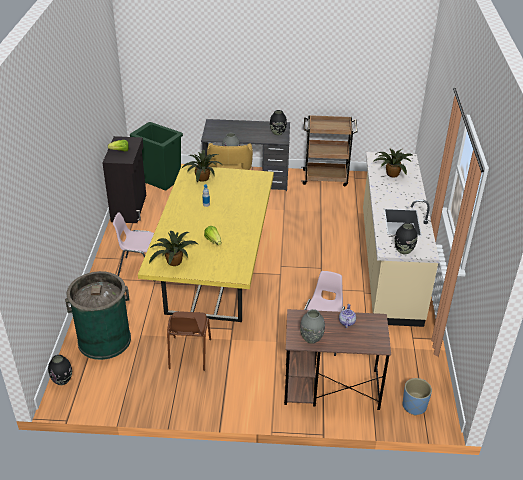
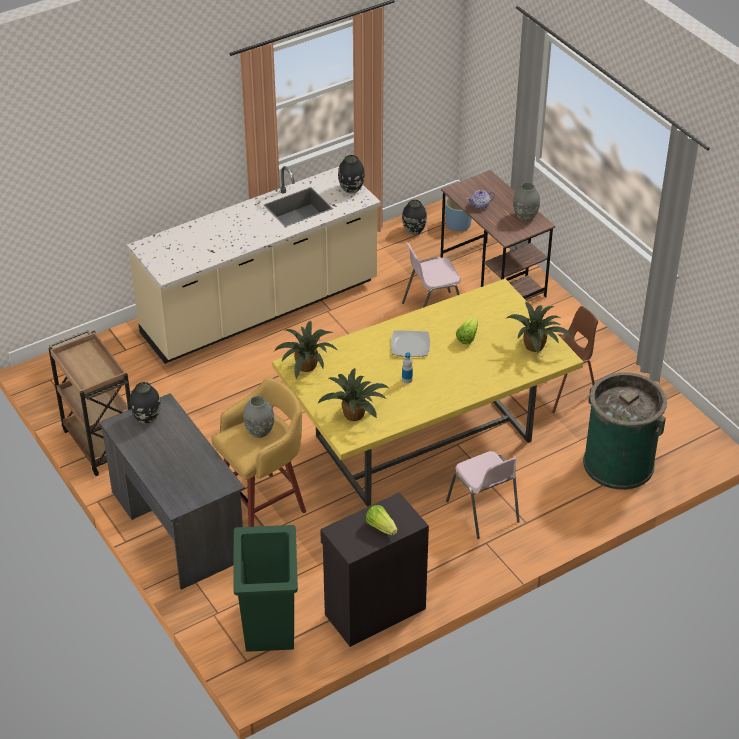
camera: 125 degrees left, 5 degrees up
(62, 380) = (699, 457): black vase -> black vase (413, 230)
(232, 217) = (410, 345): none -> plate
(391, 174) = (200, 246): potted plant -> potted plant (307, 367)

